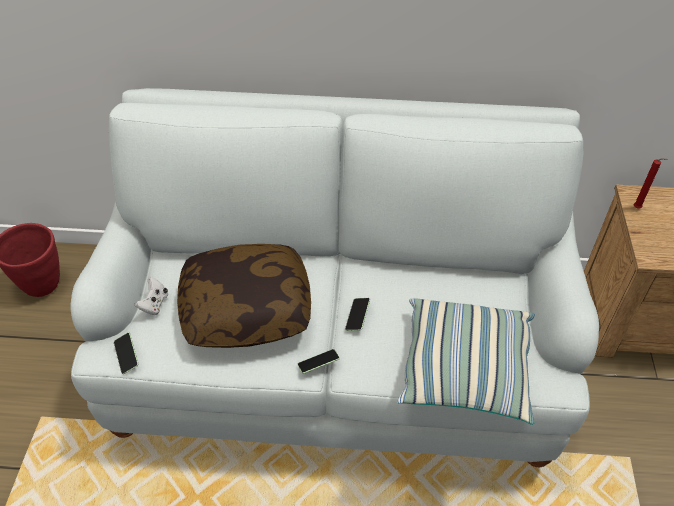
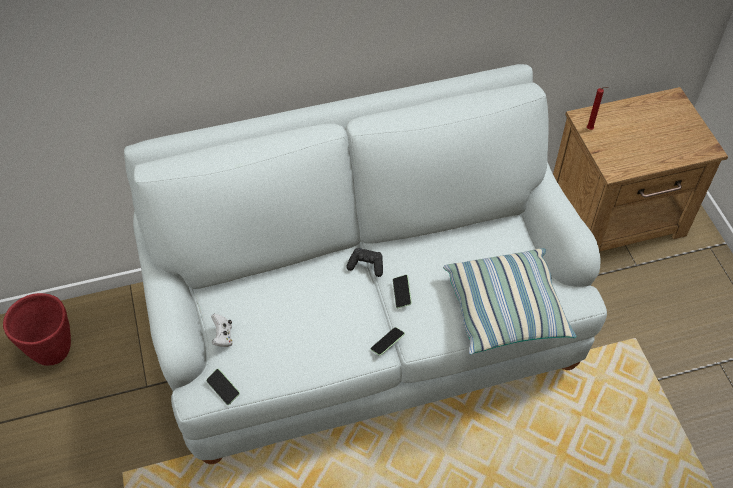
camera: 20 degrees left, 5 degrees up
(246, 309) = (306, 316): pillow -> none
(334, 278) = (366, 265): none -> black game controller

